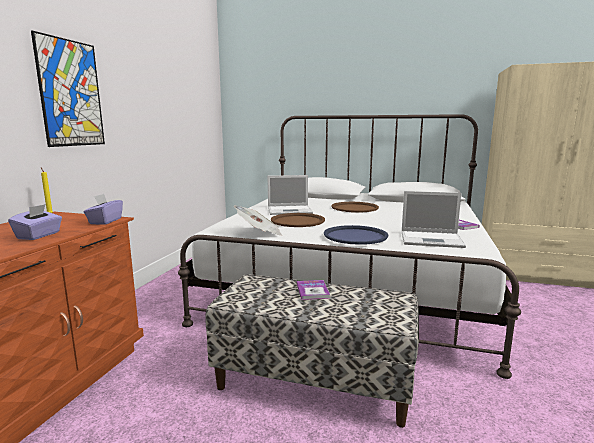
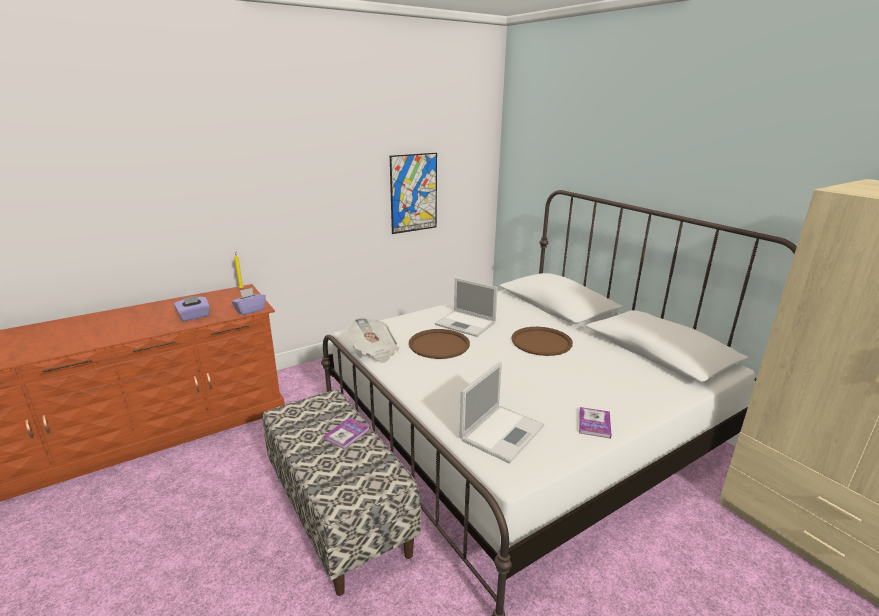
camera: 40 degrees right, 10 degrees up
(71, 93) = (276, 183): picture -> picture (414, 193)
(355, 236) = (438, 391): blue tray -> none
(432, 240) = (502, 432): laptop -> laptop turned 105 degrees counterclockwise

